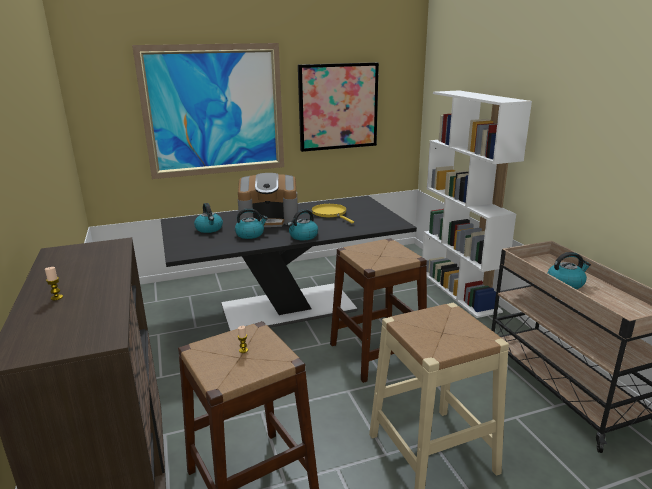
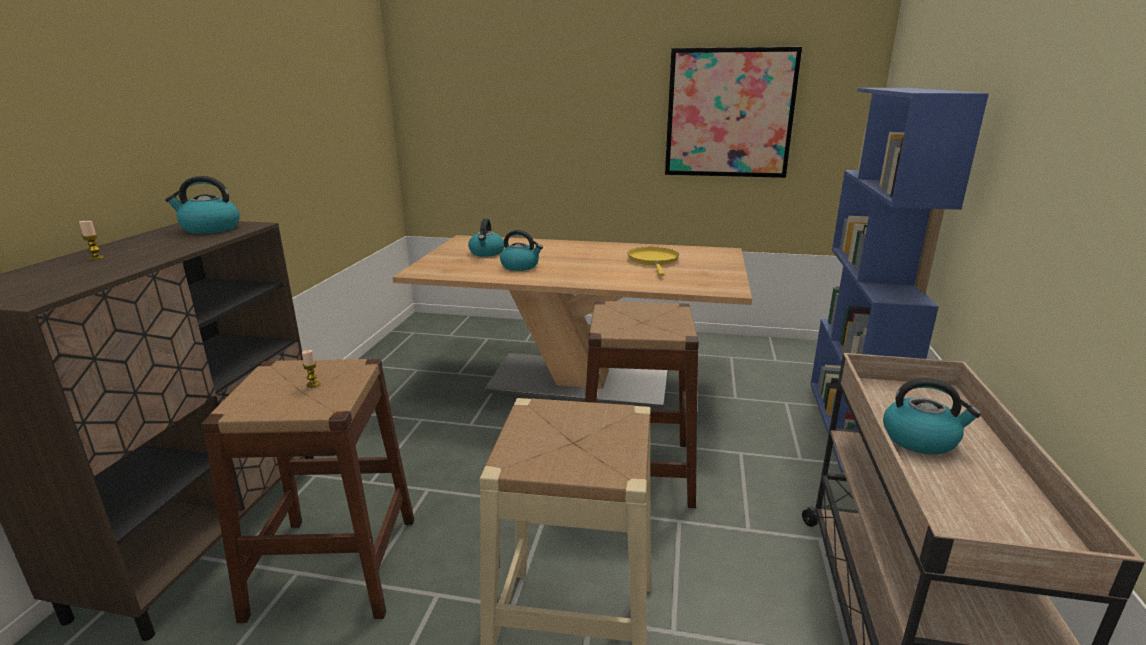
camera: 30 degrees right, 0 degrees up
(214, 111) = (553, 109): picture -> none
(269, 219) = (568, 254): coffee machine -> none
(288, 308) = (579, 381): black dining table -> beige dining table
(303, 236) = (577, 280): kettle -> kettle (210, 229)
(459, 291) = (850, 425): white bookcase -> blue bookcase

